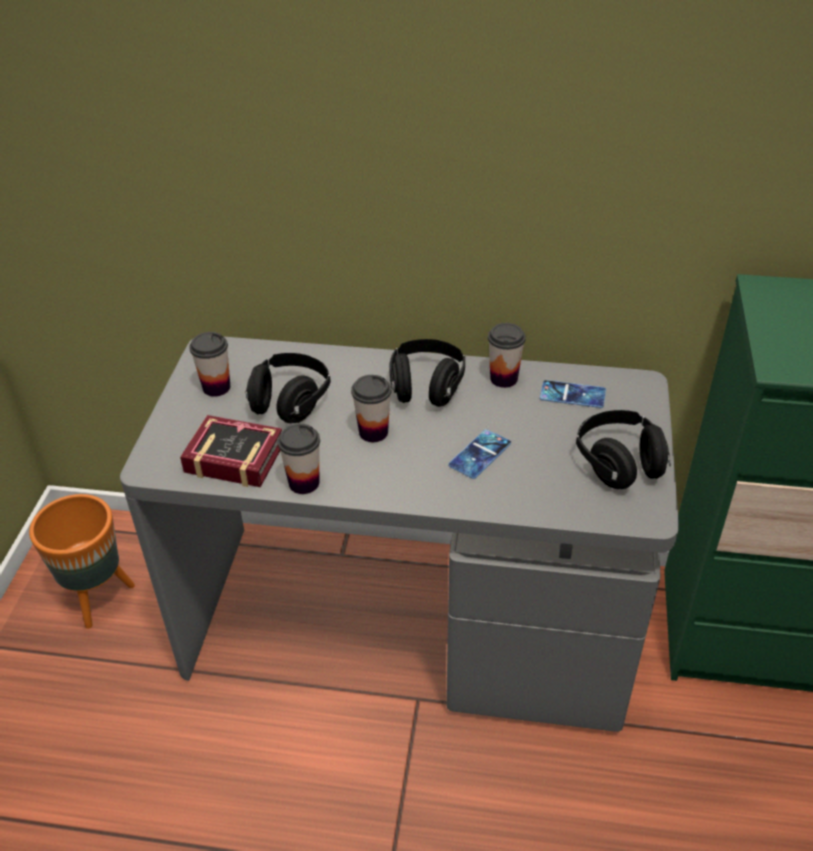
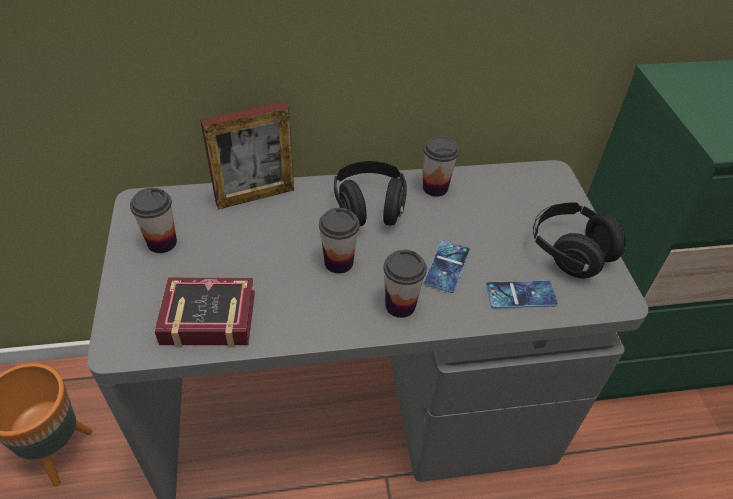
camera: 20 degrees left, 5 degrees up
(290, 402) = (244, 245): black headphones -> none
(304, 483) = (291, 331): cup -> cup (400, 305)
(318, 359) = (255, 196): none -> picture frame
(572, 394) = (500, 193): phone -> phone (521, 295)

